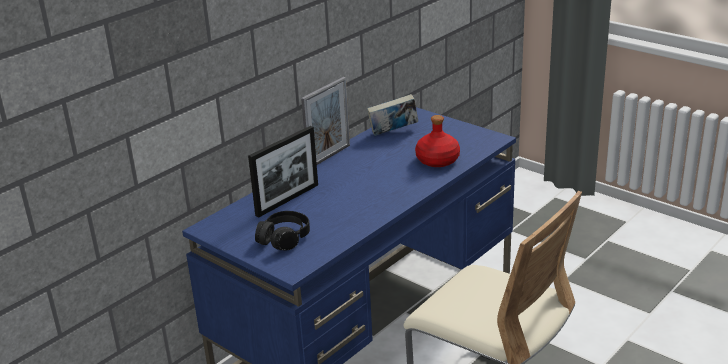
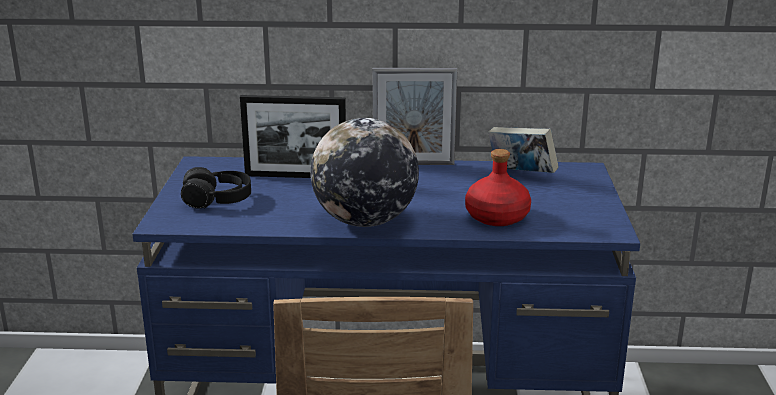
camera: 50 degrees right, 5 degrees down
(389, 200) = (365, 221): none -> globe

